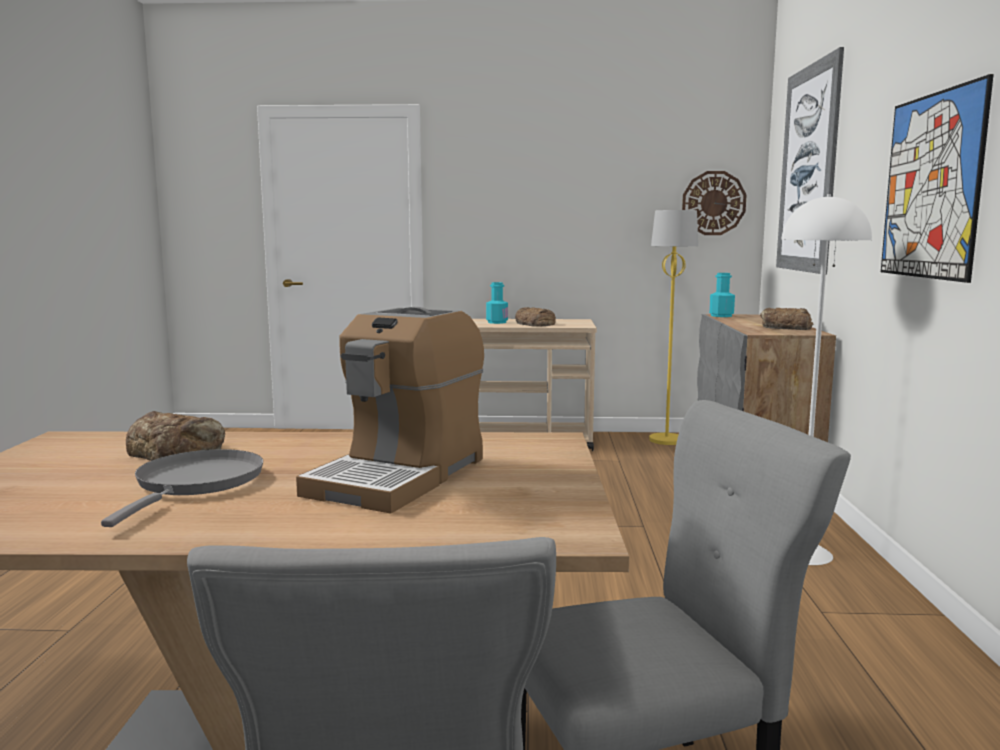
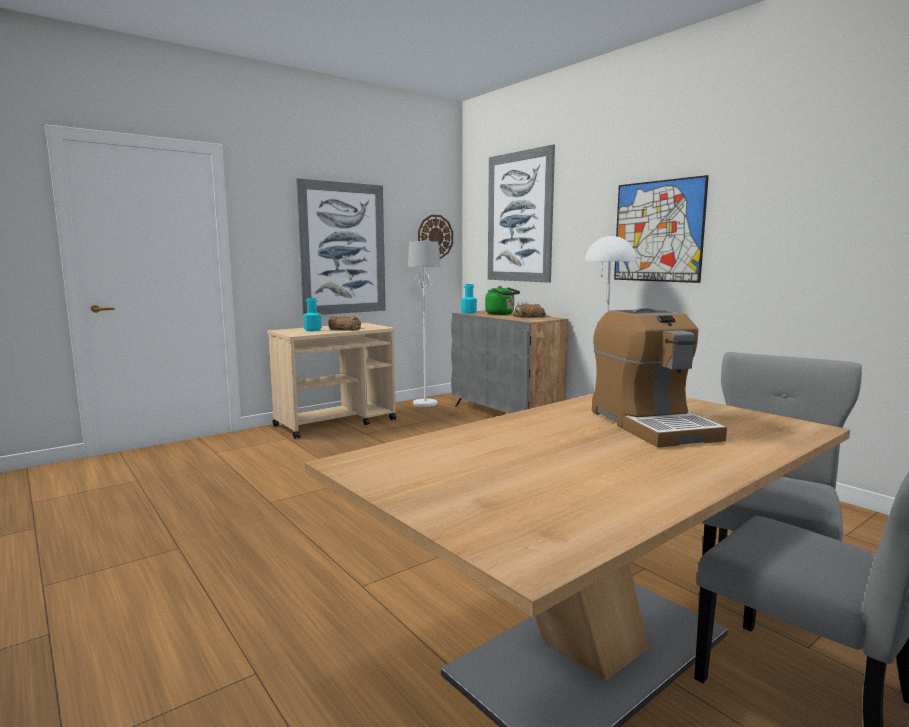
camera: 40 degrees left, 0 degrees up
(177, 450) = (473, 445): bread -> none
(196, 483) = (580, 458): grey frying pan -> none
(564, 221) = (343, 248): none -> picture
(667, 440) = (425, 403): yellow floor lamp -> white floor lamp
(760, 321) = (501, 314): none -> green kettle

